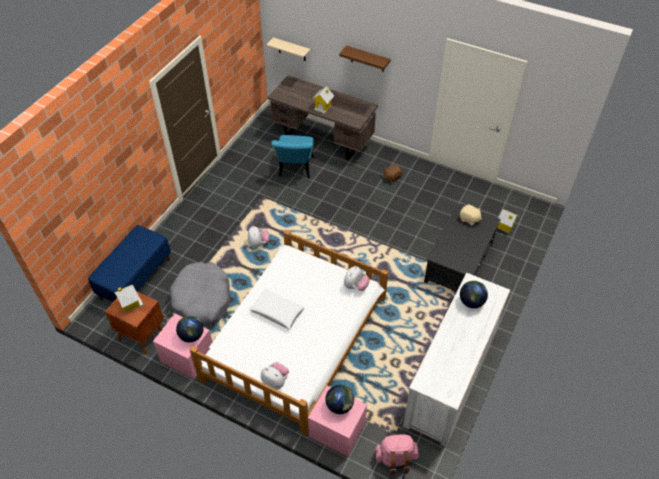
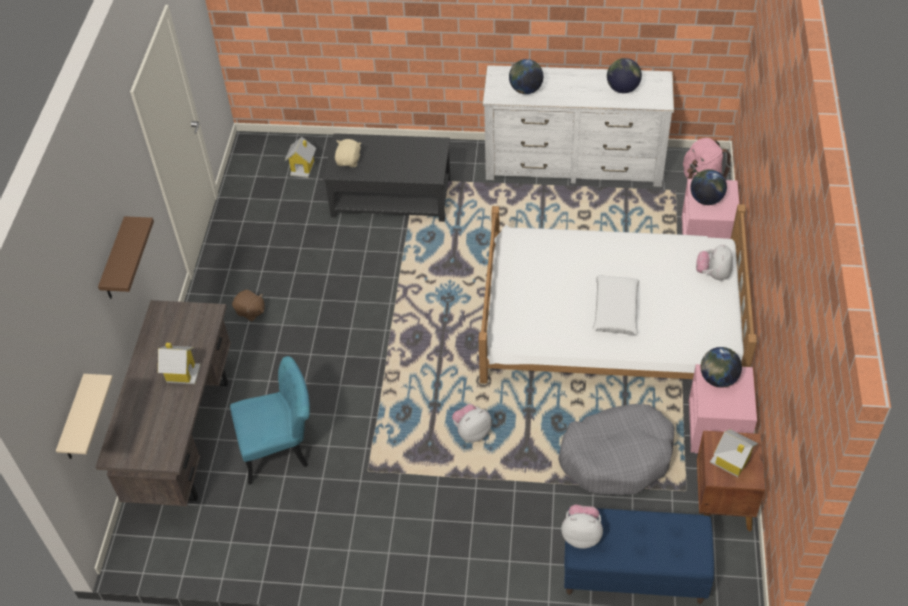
camera: 110 degrees left, 0 degrees up
(355, 286) = (523, 245): plush toy -> plush toy (581, 535)
(448, 364) = (622, 89): none -> globe

